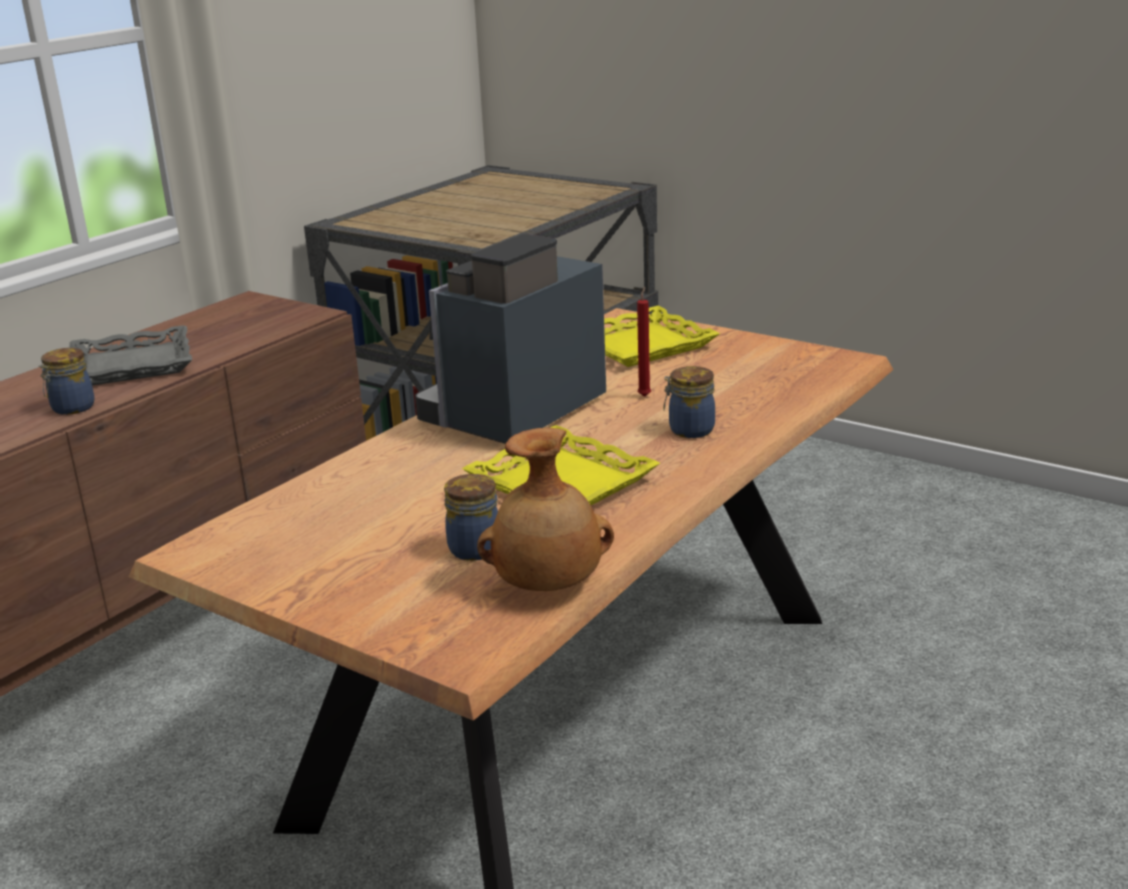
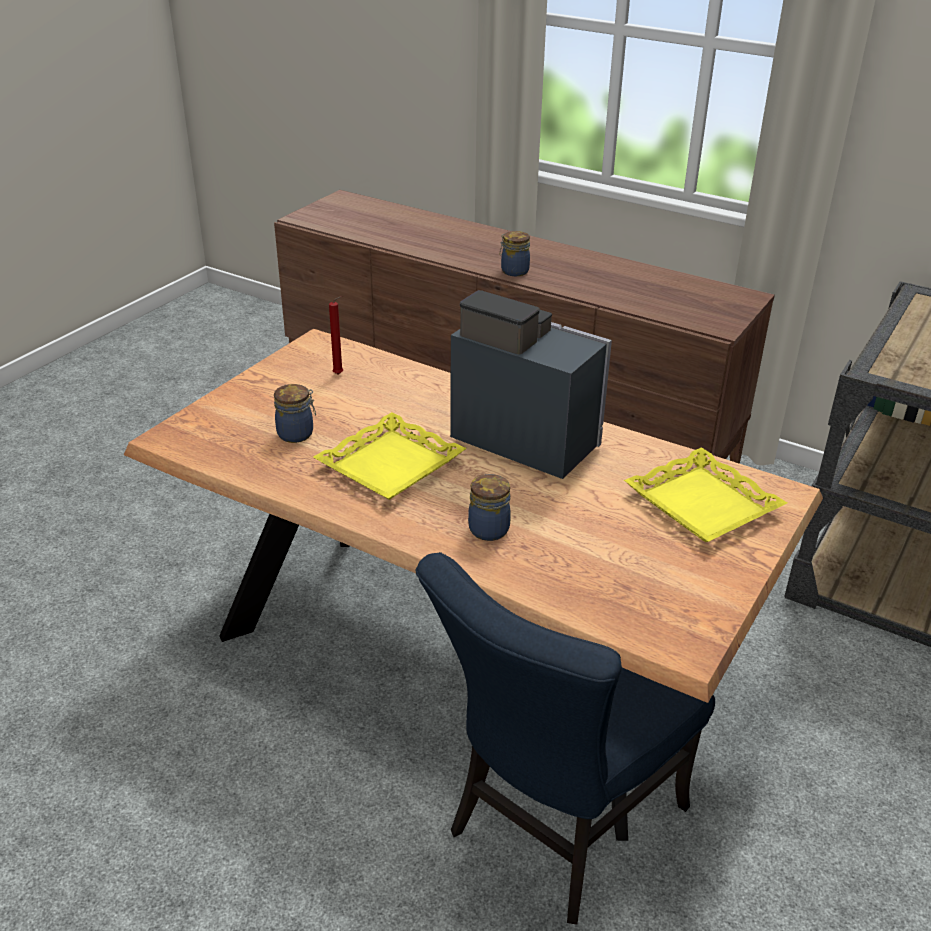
camera: 85 degrees right, 10 degrees up
(132, 365) = (593, 277): grey tray -> none
(548, 586) = (237, 464): brown vase -> none
(645, 395) = (568, 505): red candle -> red candle (339, 374)
(812, 655) = (557, 825): none -> blue chair

